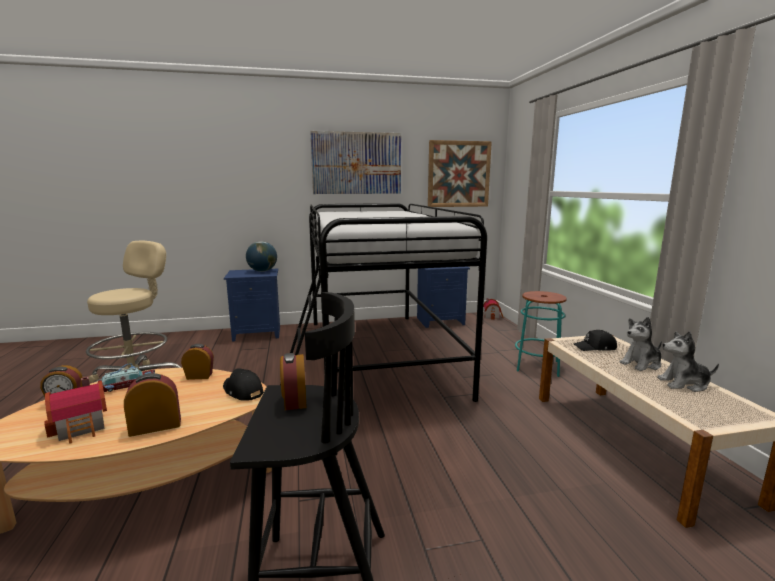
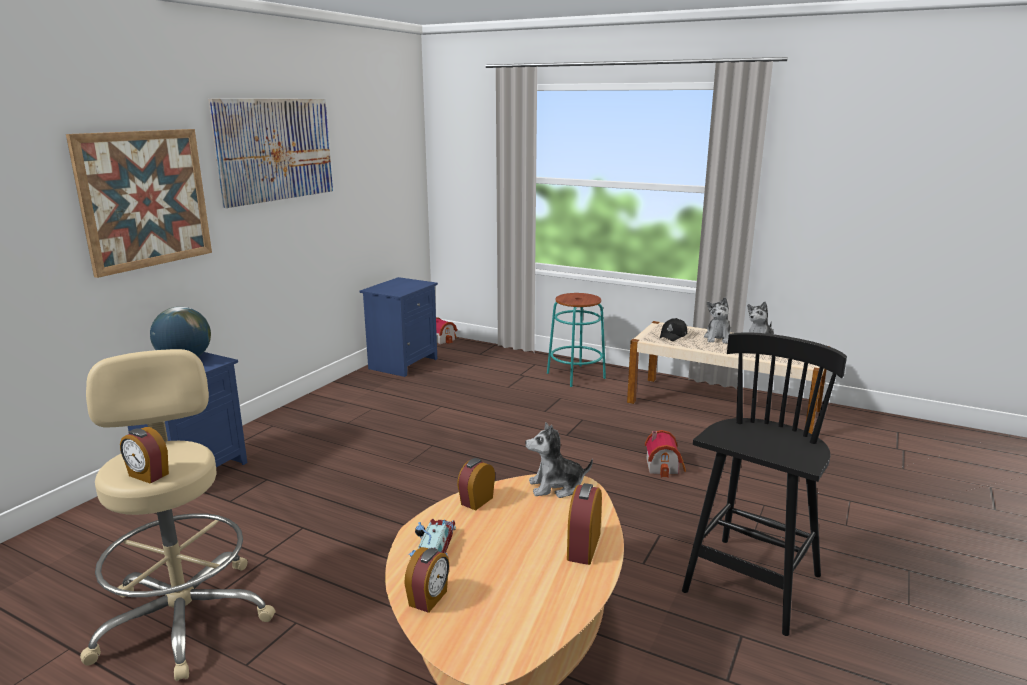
camera: 50 degrees left, 5 degrees up
(83, 427) = (531, 590): toy house -> toy house (664, 466)
(242, 391) = (556, 487): black cap -> plush toy
(294, 401) = (738, 437): alarm clock -> alarm clock (148, 475)
(376, 356) = (425, 428): black bed -> none
(459, 174) = (386, 155): picture -> picture (145, 199)

